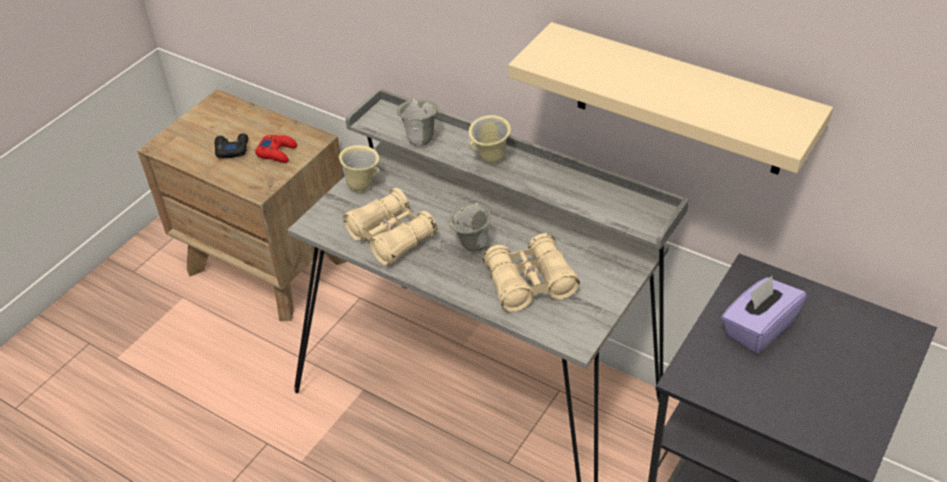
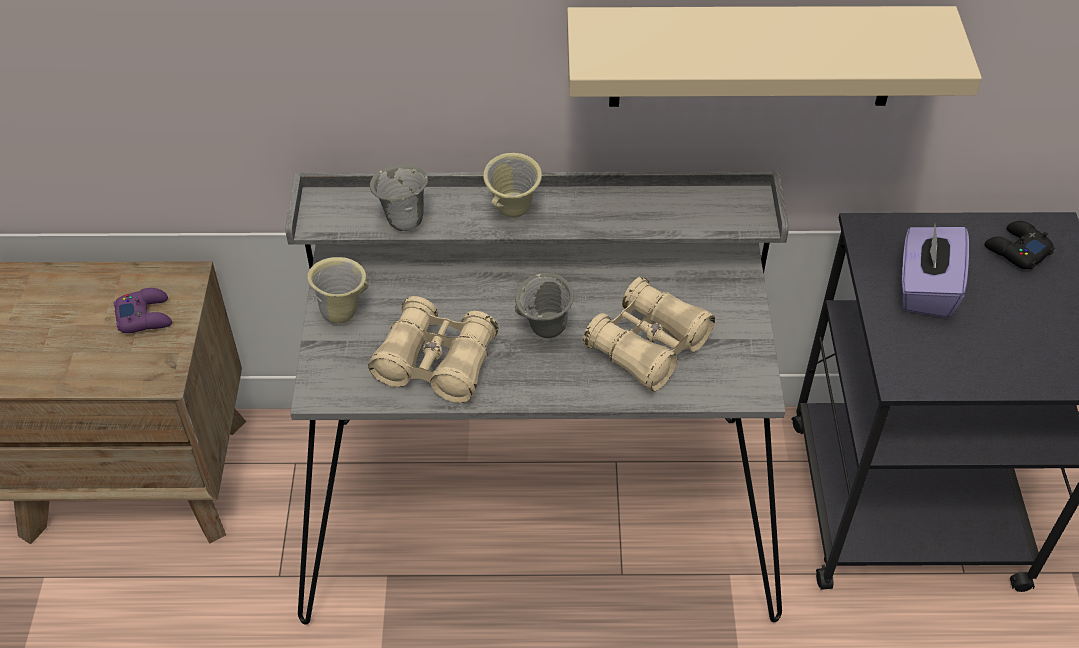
camera: 35 degrees left, 5 degrees up
(232, 149) = (73, 338): black game controller -> black game controller (1016, 250)
(277, 152) = (145, 316): red game controller -> purple game controller

